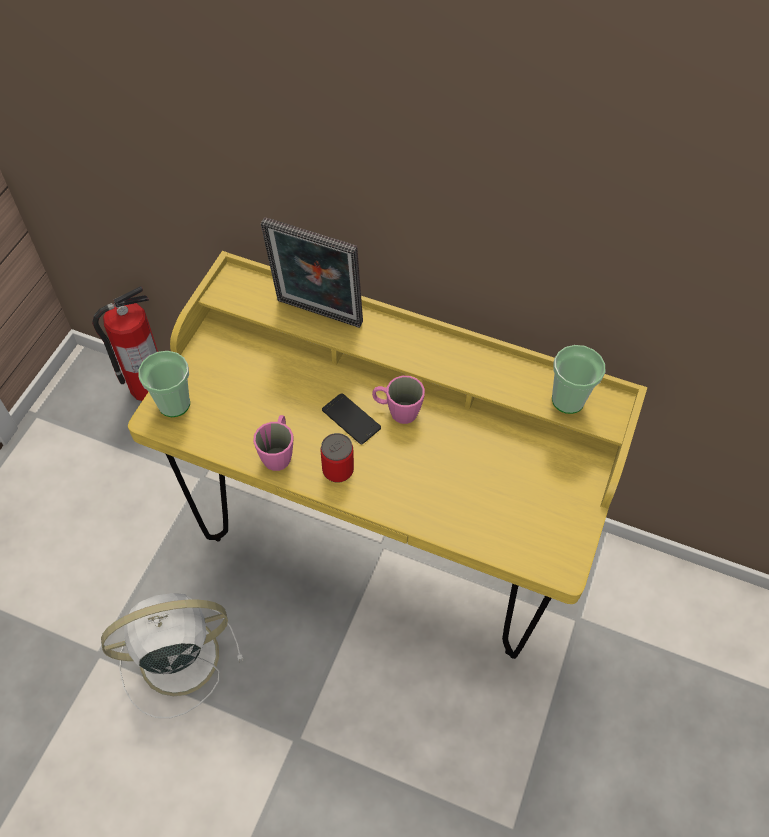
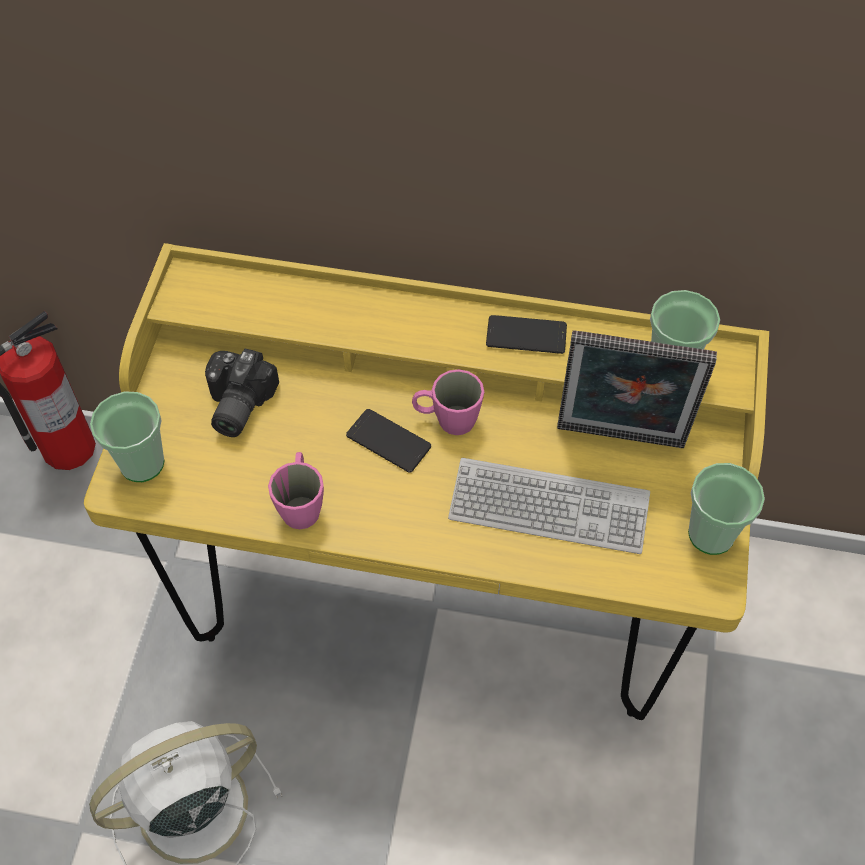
camera: 10 degrees left, 0 degrees up
(248, 374) = (235, 405): none -> camera
(317, 315) = (314, 310): picture frame -> picture frame (619, 441)
(338, 470) = (387, 513): can -> none
(455, 488) = (549, 507): none -> keyboard
(465, 360) = (526, 335): none -> phone
(571, 529) = (711, 534): none -> cup

